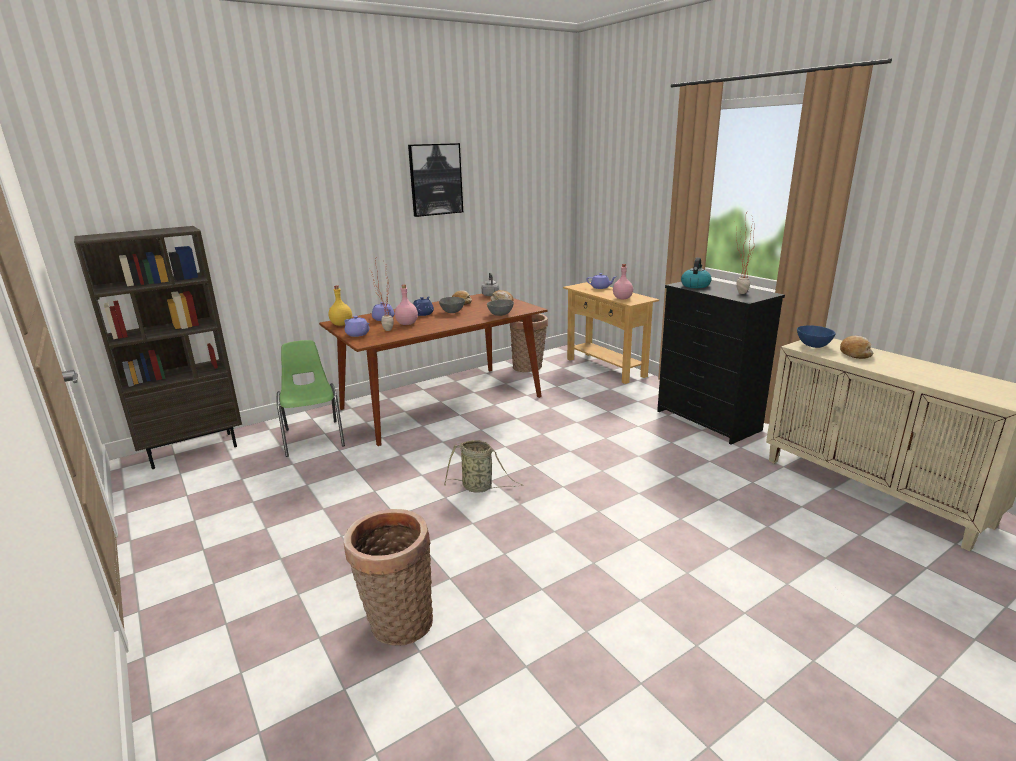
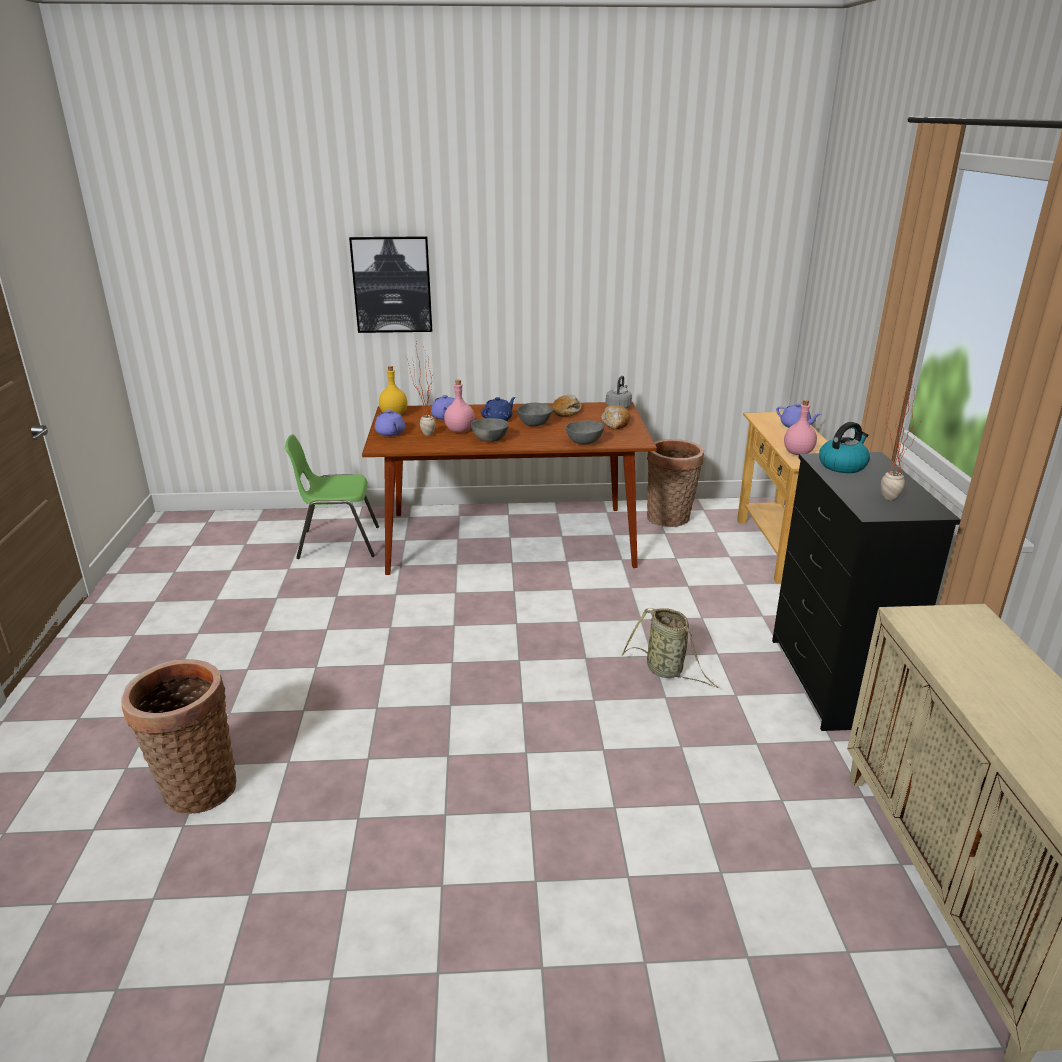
camera: 30 degrees right, 5 degrees up
(194, 449) = (226, 522): brown bookcase -> none
(314, 437) = (337, 543): green chair -> green chair turned 105 degrees counterclockwise
(435, 179) = (563, 236): picture -> picture (392, 284)
(436, 324) = (489, 440): none -> grey bowl
(479, 487) = (430, 666): basket -> basket (667, 671)
(813, 345) = (937, 622): blue bowl -> none
(854, 353) = (986, 659): bread -> none

